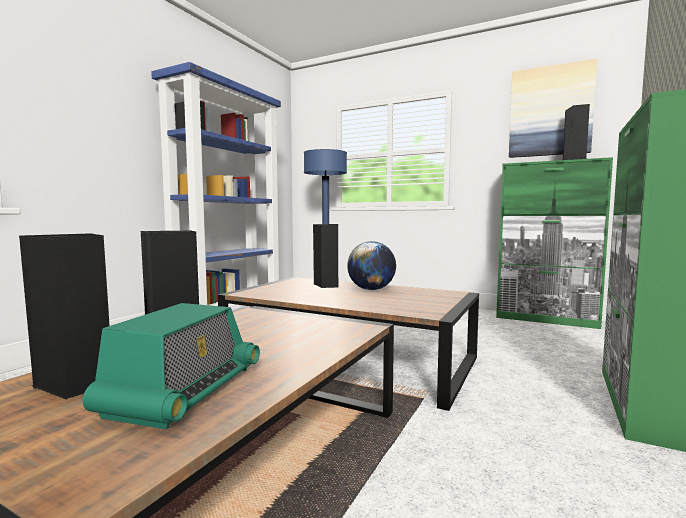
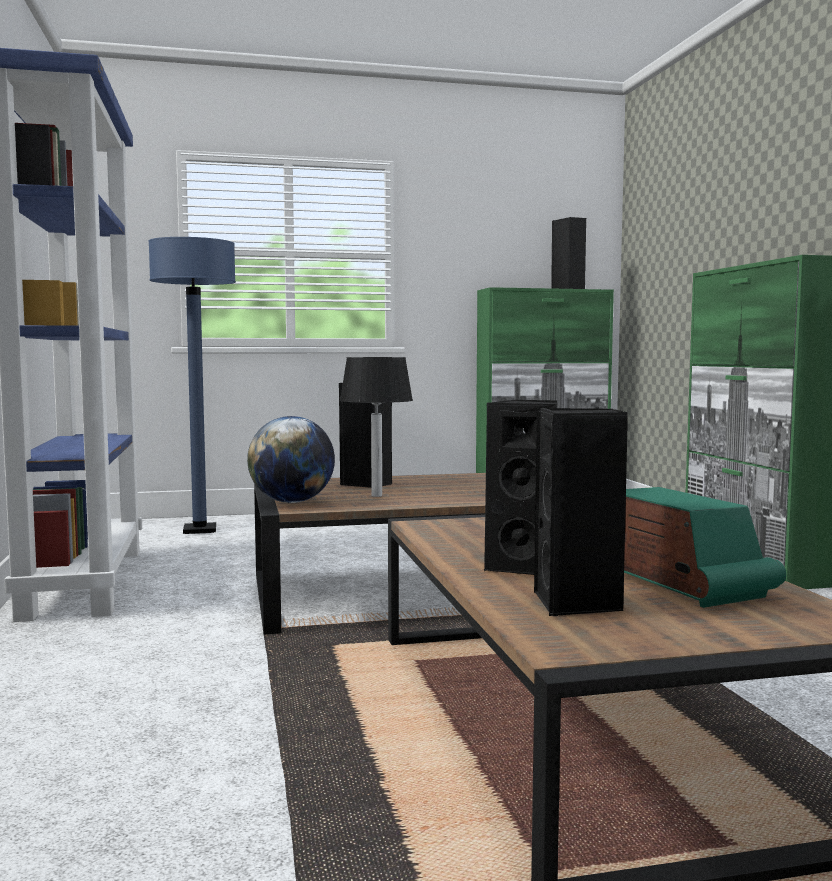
camera: 40 degrees left, 0 degrees up
(302, 292) = (376, 495): none -> table lamp
(371, 289) = (445, 481): globe -> globe (292, 502)
(550, 111) = (528, 217): picture -> none

